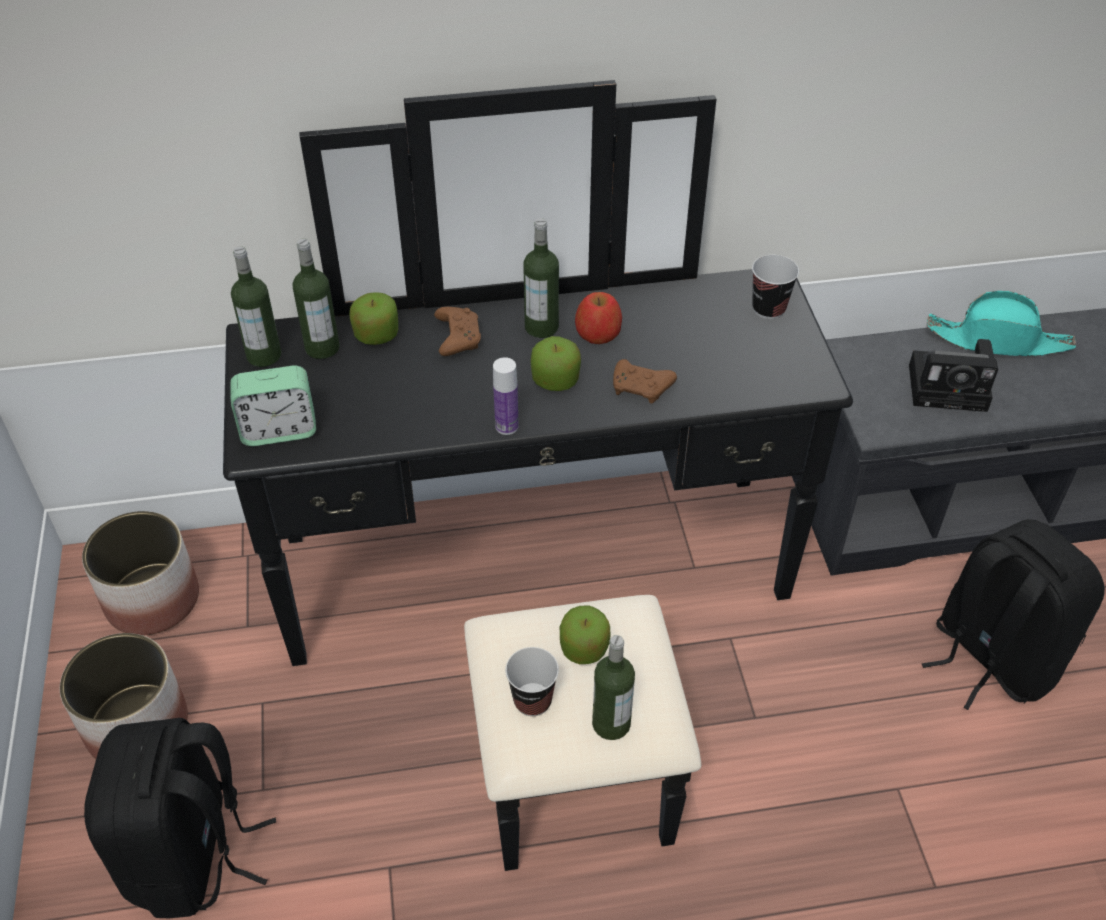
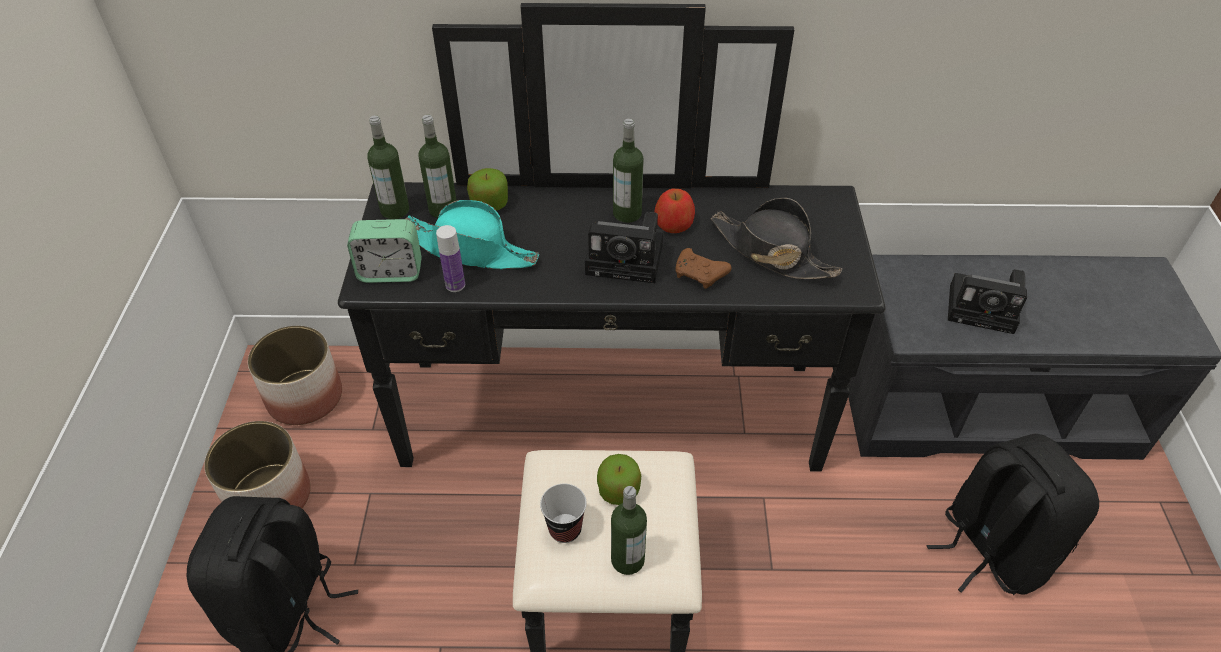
camera: 10 degrees right, 0 degrees up
(457, 337) = (555, 214): brown game controller -> none
(506, 426) = (578, 292): bottle -> bottle (455, 285)
(555, 380) = (628, 259): apple -> camera
(716, 352) = (771, 252): none -> black hat
(768, 309) = (826, 220): cup -> none
(998, 340) = (1035, 273): turquoise hat -> turquoise hat (471, 249)

